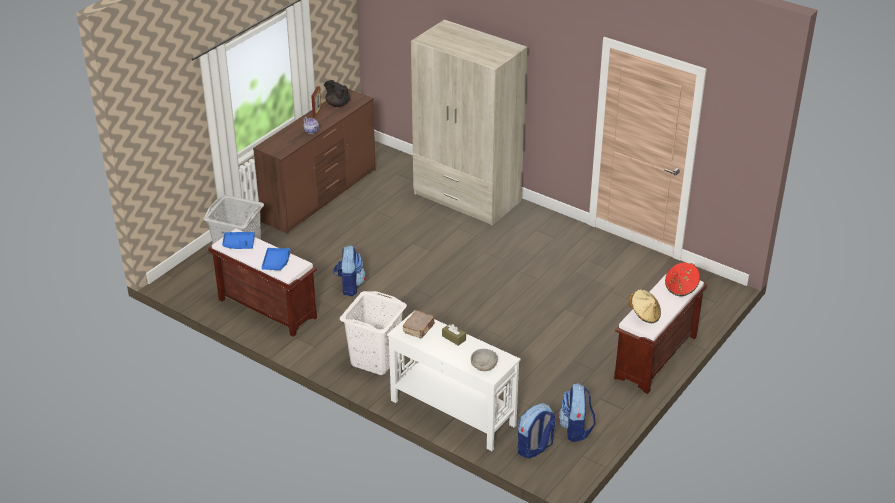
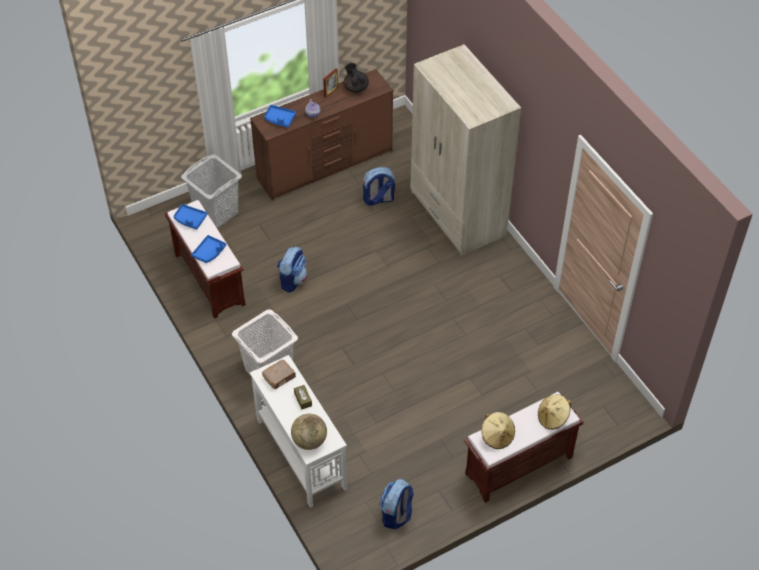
camera: 25 degrees right, 15 degrees up
(282, 142) = (279, 119): none -> blue tray
(483, 366) = (309, 441): grey bowl -> globe
(535, 448) = (348, 519): backpack -> backpack (378, 199)
(681, 288) = (553, 418): red hat -> beige hat

